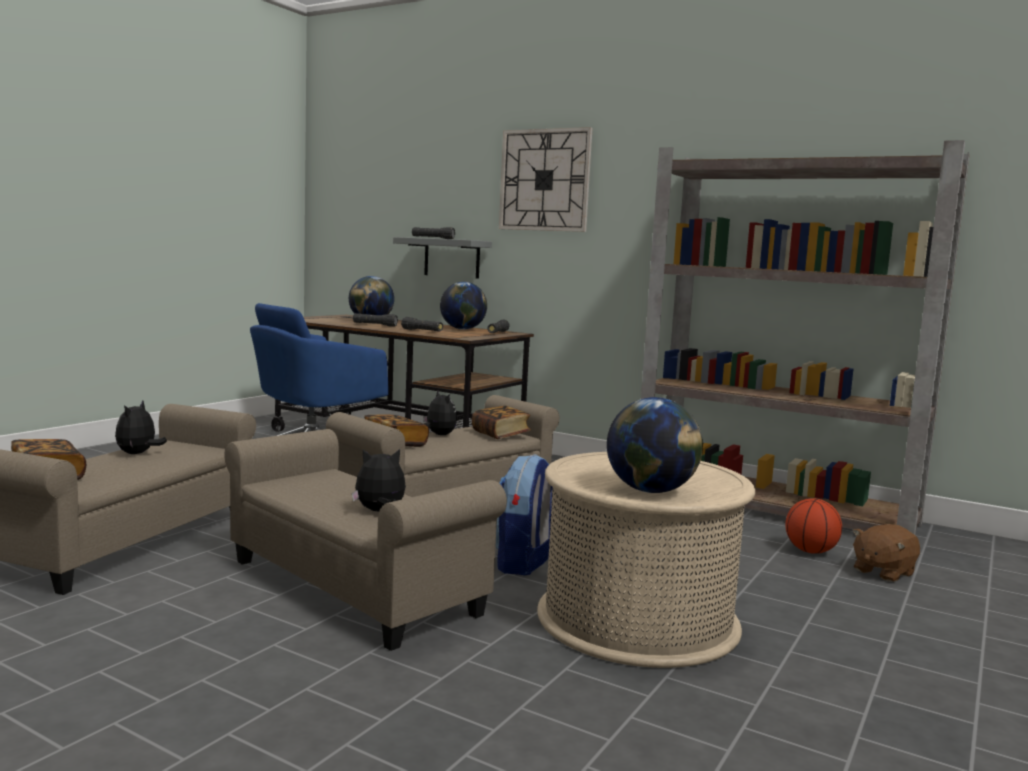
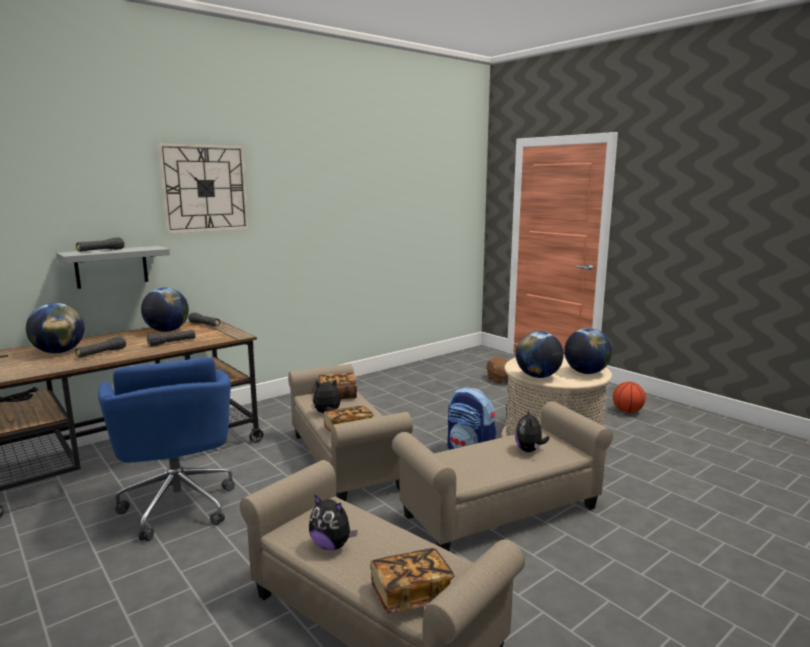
camera: 70 degrees left, 5 degrees up
(581, 464) = (538, 376): none -> globe
(773, 507) = (401, 375): brown bookcase -> none
(810, 551) = (470, 385): basketball -> basketball (627, 411)

